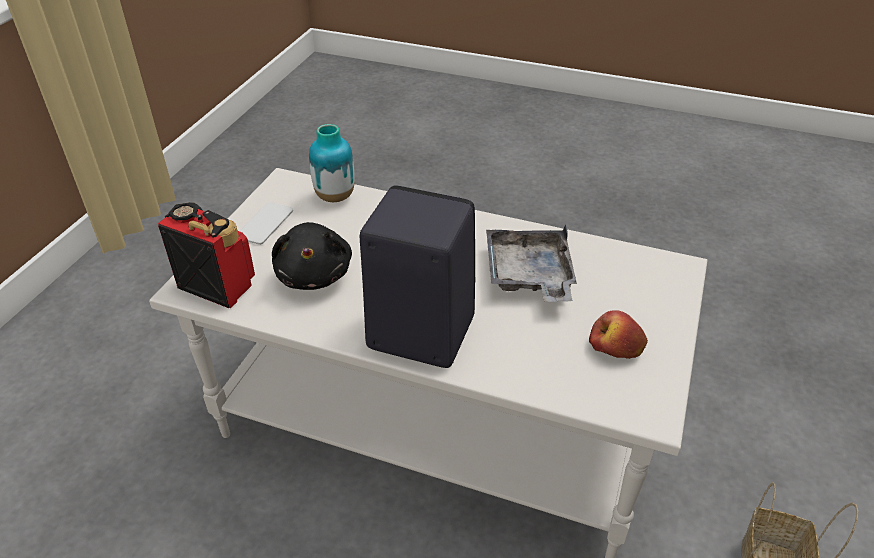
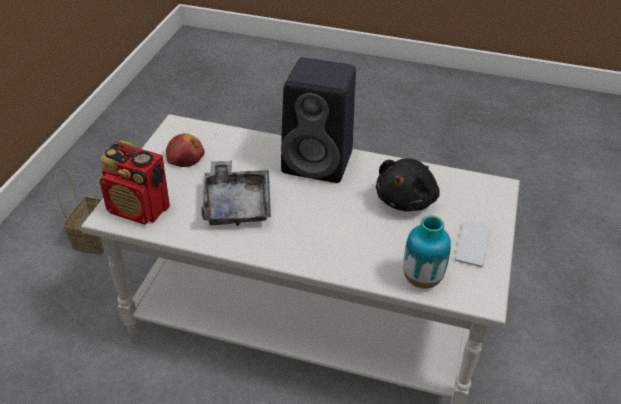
camera: 175 degrees right, 0 degrees up
(216, 285) = (477, 189): radio -> radio (139, 210)
(314, 274) = (407, 200): black plush toy -> black plush toy turned 135 degrees counterclockwise

